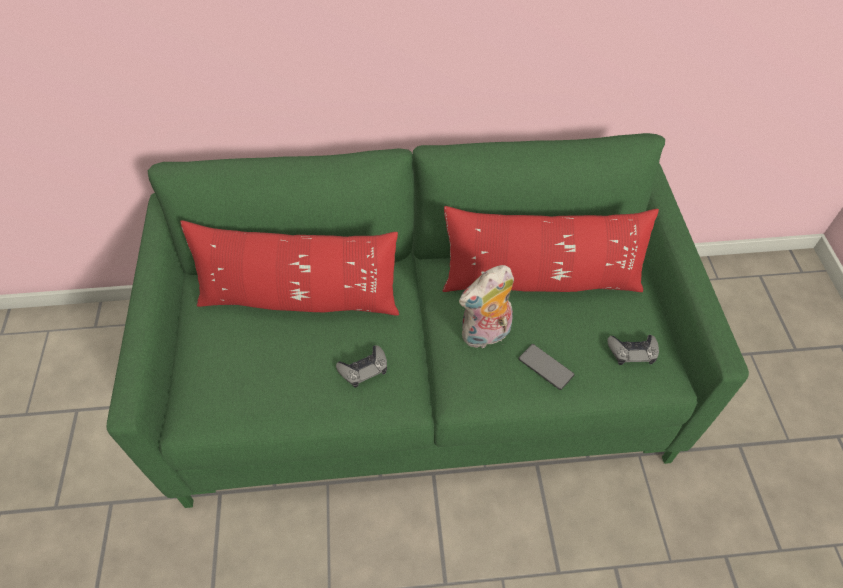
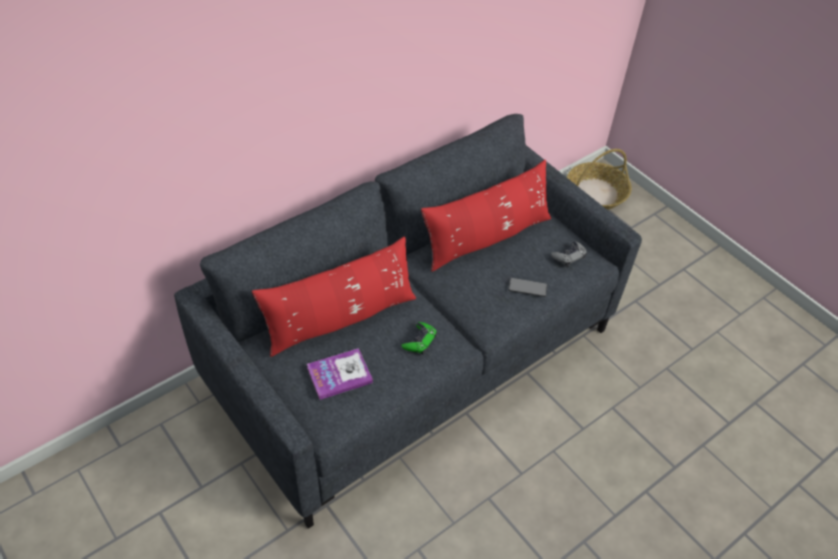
camera: 35 degrees left, 5 degrees down
(247, 363) = (339, 375): none -> book
(363, 369) = (419, 341): grey game controller -> green game controller
(421, 377) = (413, 356): green sofa -> grey sofa
(485, 335) = (479, 286): plush toy -> none
(774, 287) = (596, 193): none -> basket

